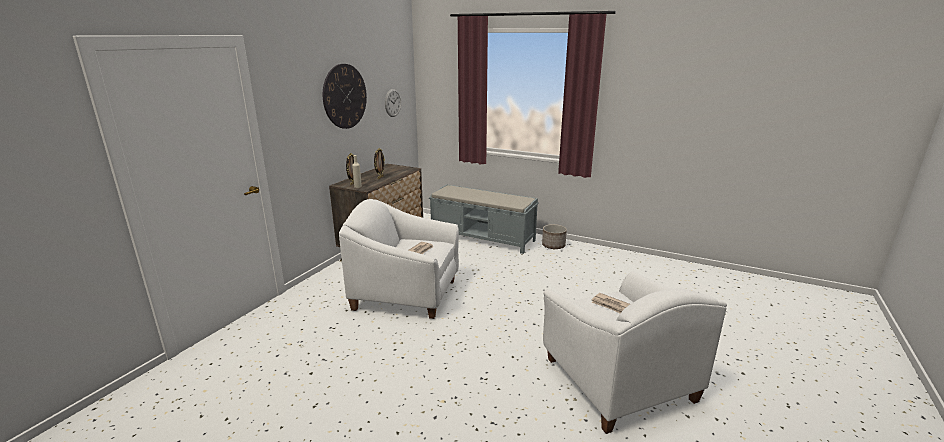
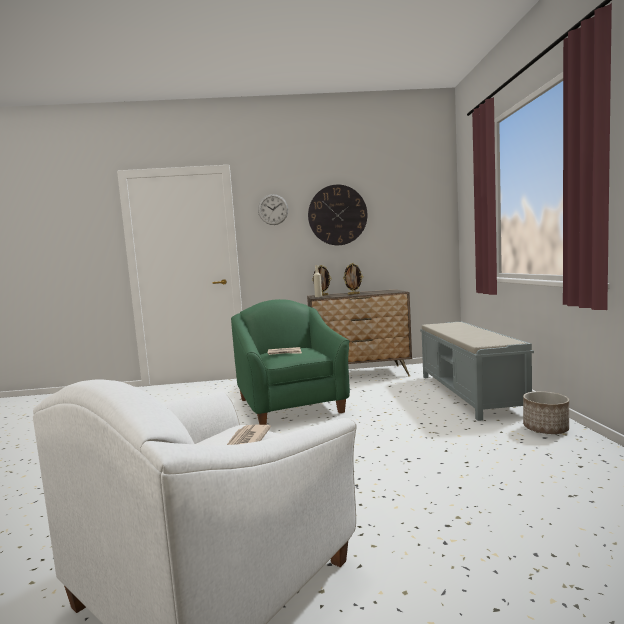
camera: 60 degrees right, 15 degrees down
(393, 103) = (413, 225): wall clock -> wall clock (273, 209)
(406, 294) = (291, 406): white armchair -> green armchair

